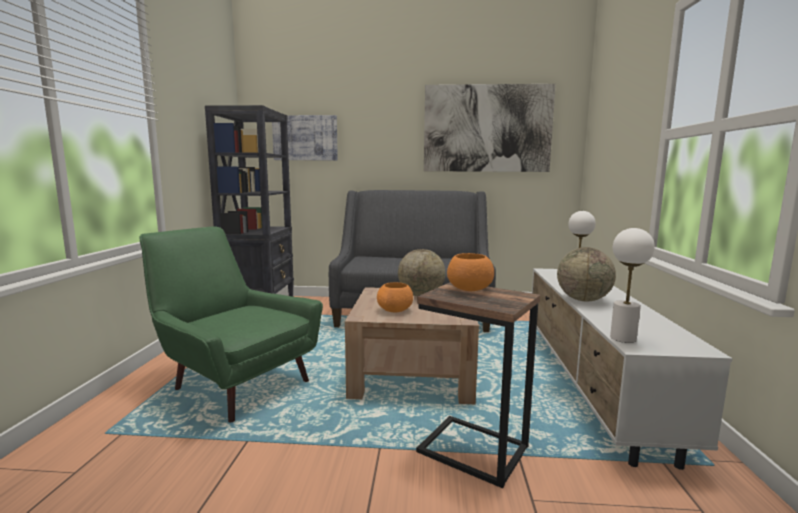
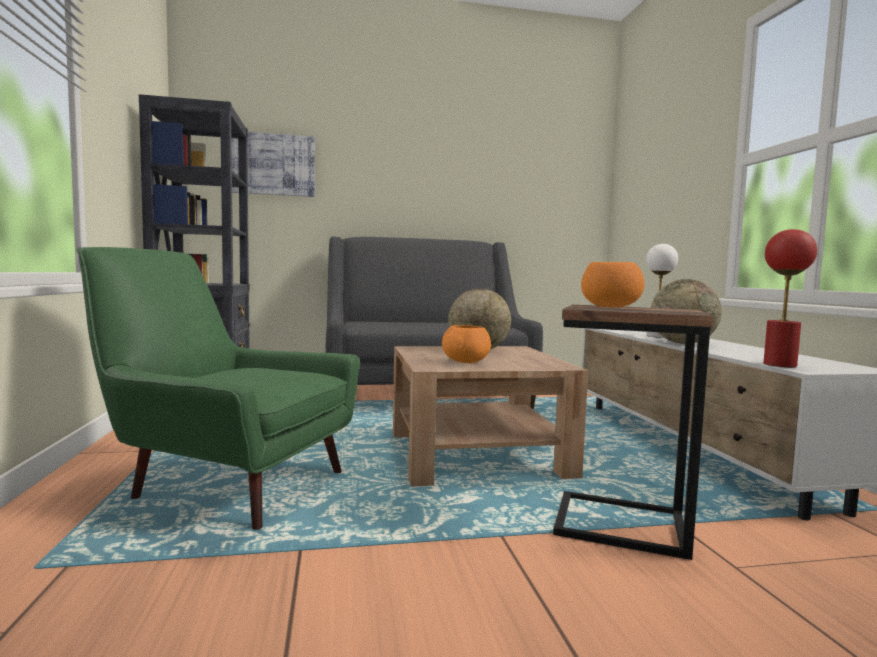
camera: 15 degrees left, 5 degrees down
(487, 129) = (504, 168): picture -> none
(622, 338) = (779, 365): white table lamp -> red table lamp

